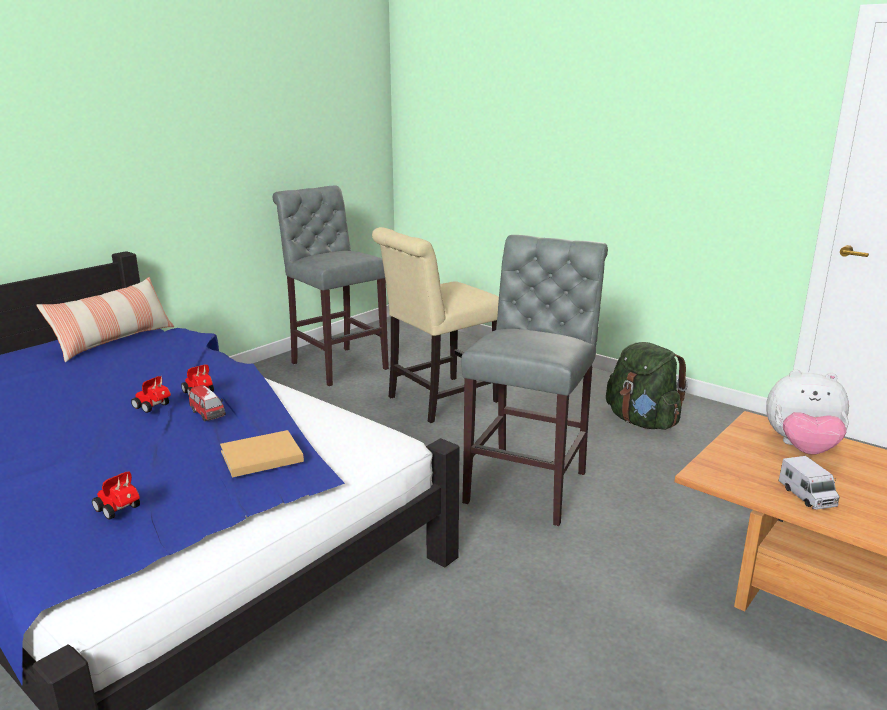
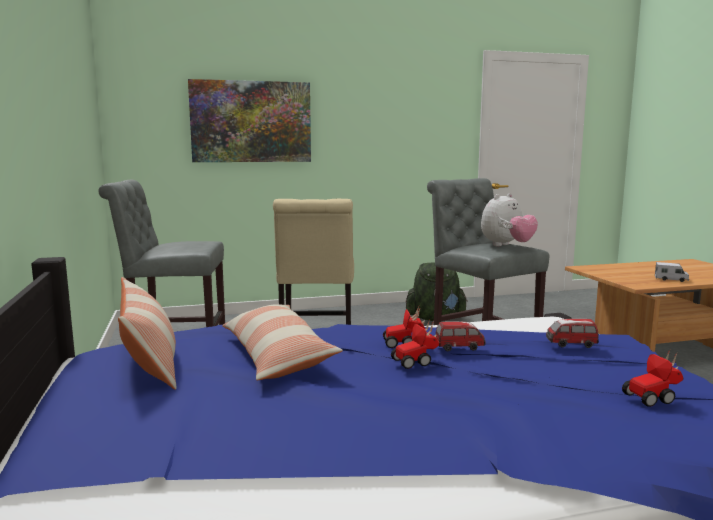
camera: 55 degrees left, 10 degrees down
(148, 367) = (276, 356): none -> pillow
(259, 456) = (571, 344): beige book -> toy car
(510, 123) = (251, 122): none -> picture
(801, 448) = (619, 269): plush toy -> plush toy (506, 246)

